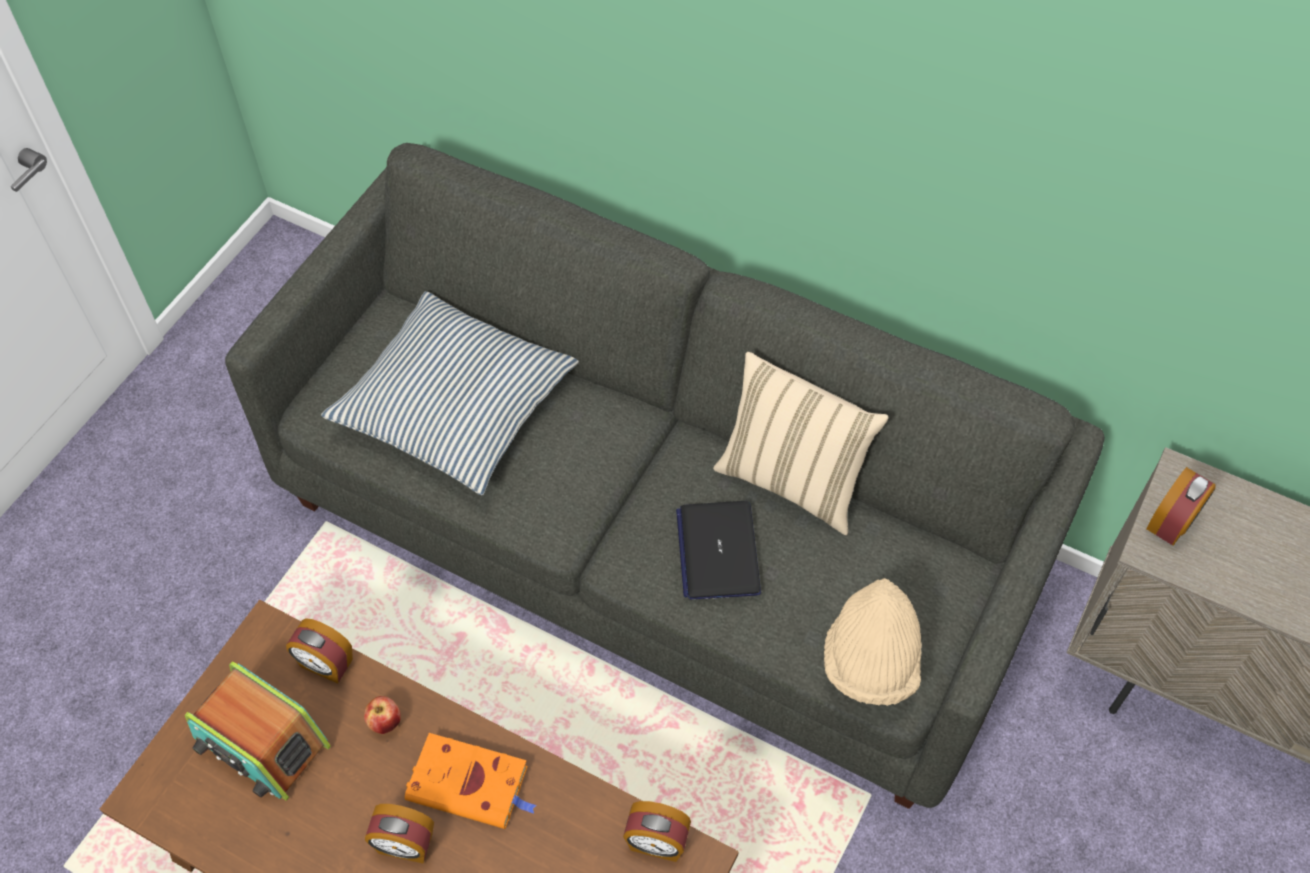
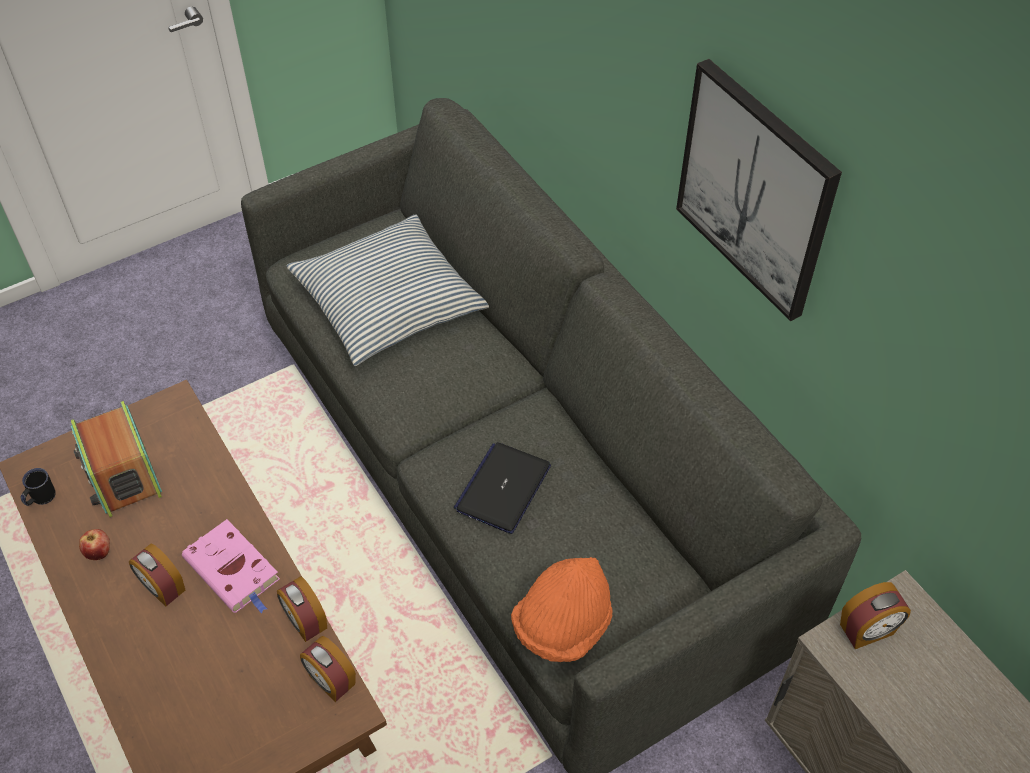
camera: 30 degrees right, 5 degrees down
(185, 822) = (40, 498): none -> black mug
(325, 664) = (197, 442): alarm clock -> alarm clock (305, 621)
(385, 722) = (208, 500): apple -> apple (99, 553)
(471, 784) = (234, 571): orange book -> pink book
(792, 481) = (597, 465): beige pillow -> none
(870, 661) = (562, 625): beige hat -> orange hat
(902, 130) = (756, 189): none -> picture

